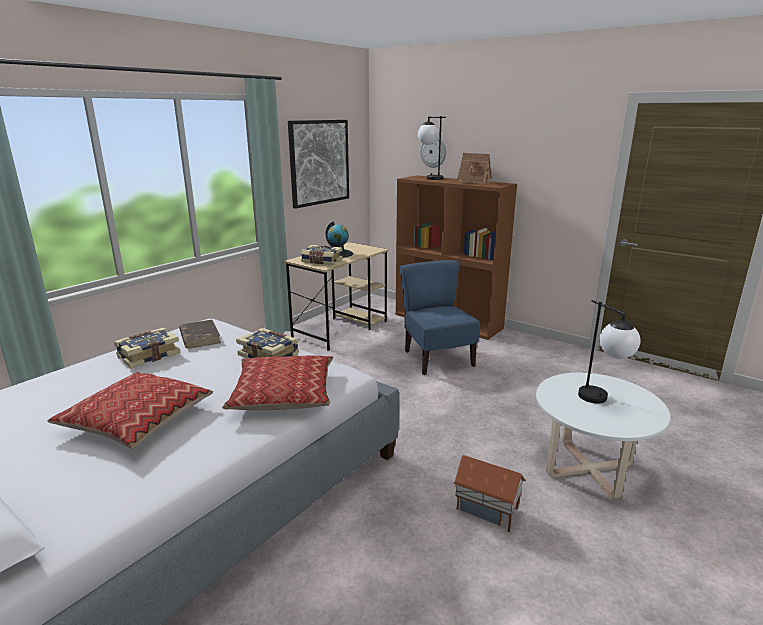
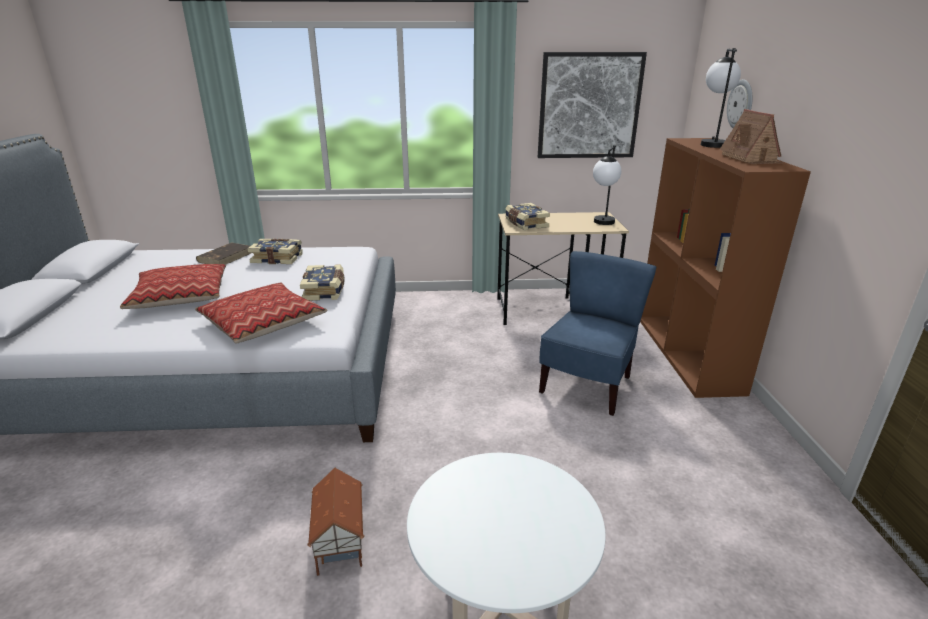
camera: 50 degrees right, 5 degrees up
(199, 336) = (328, 258): brown book -> brown book (226, 257)
(338, 254) = (562, 221): globe -> none
(601, 401) = (503, 519): table lamp -> table lamp (602, 224)

